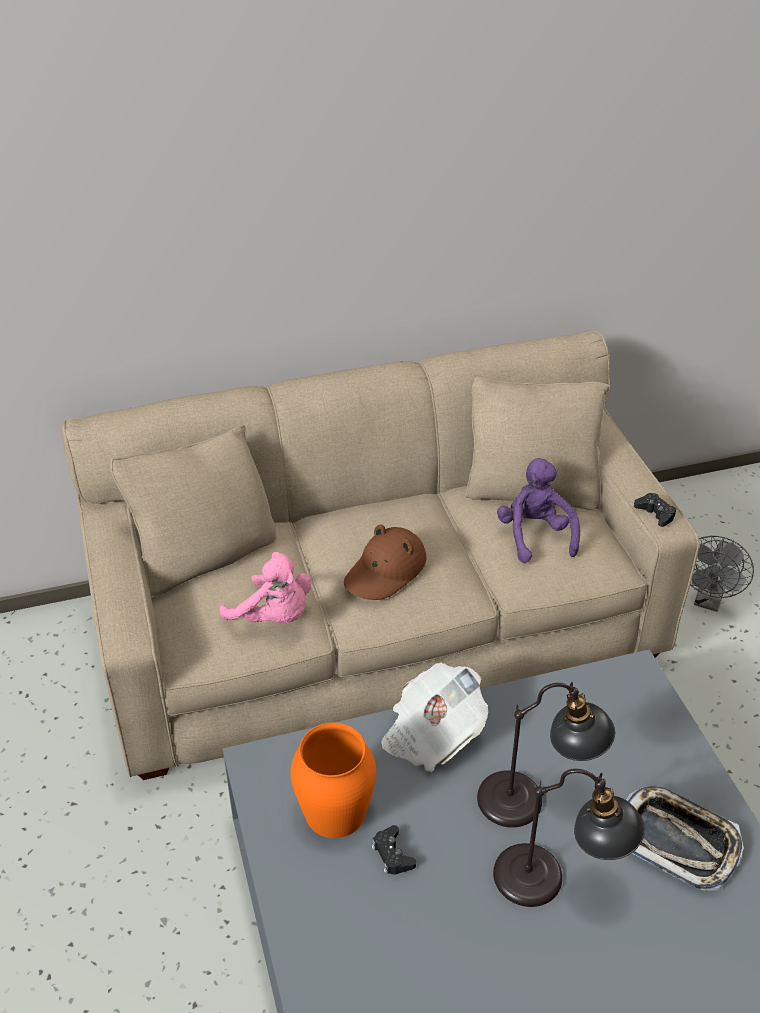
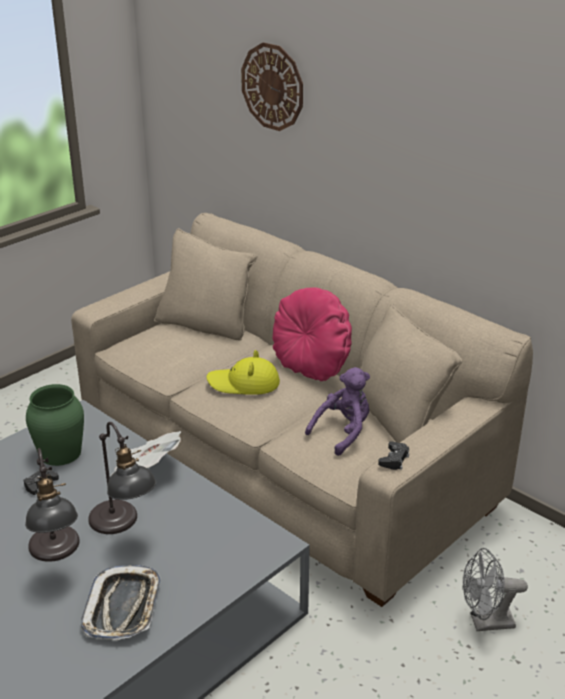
camera: 60 degrees right, 10 degrees down
(157, 194) = (272, 87): none -> wall clock
(273, 617) = (168, 360): pink plush toy -> none
(334, 812) = (60, 453): orange vase -> green vase
(385, 571) = (244, 383): brown hat -> yellow hat
(393, 508) = (311, 369): none -> pink pillow

